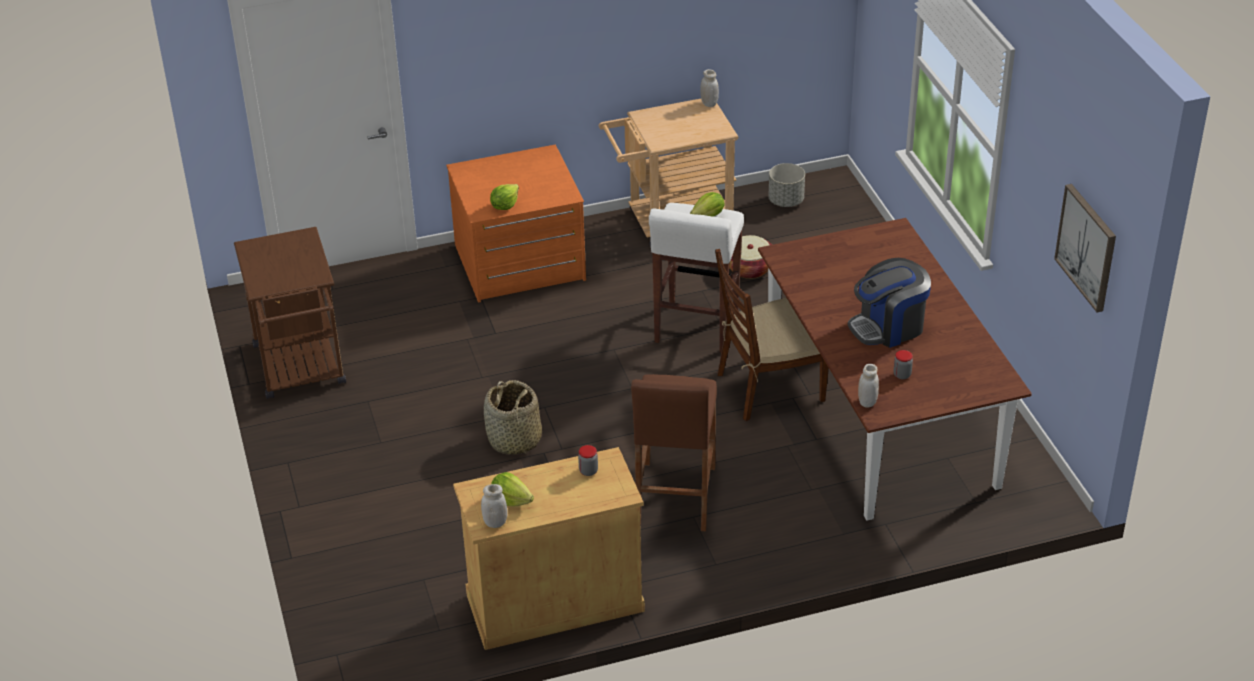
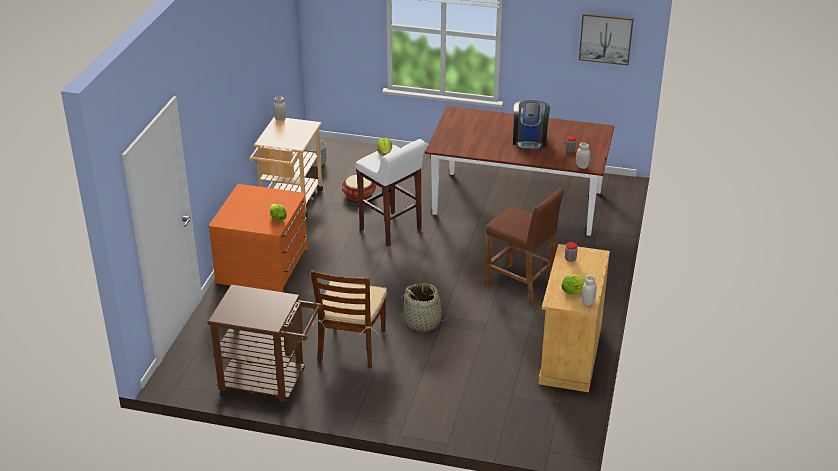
camera: 60 degrees left, 5 degrees down
(769, 387) = (463, 225): brown chair -> brown chair (352, 345)

